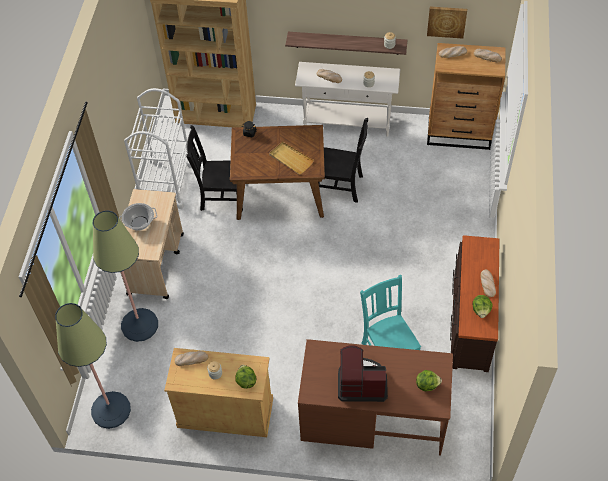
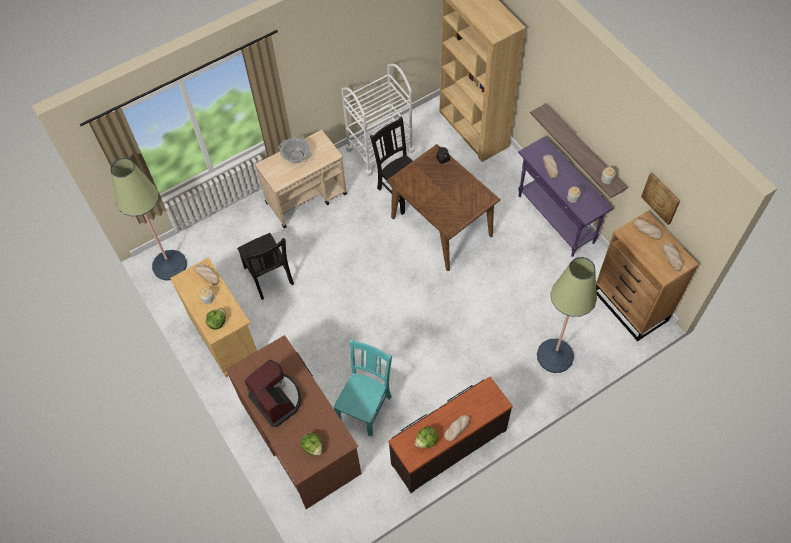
camera: 50 degrees right, 5 degrees up
(139, 325) = (248, 229): floor lamp -> floor lamp (555, 356)
(290, 159) = (444, 203): beige tray -> none
(341, 186) = (489, 261): black chair -> black chair (269, 277)
(347, 123) = (555, 219): white console table -> purple console table

